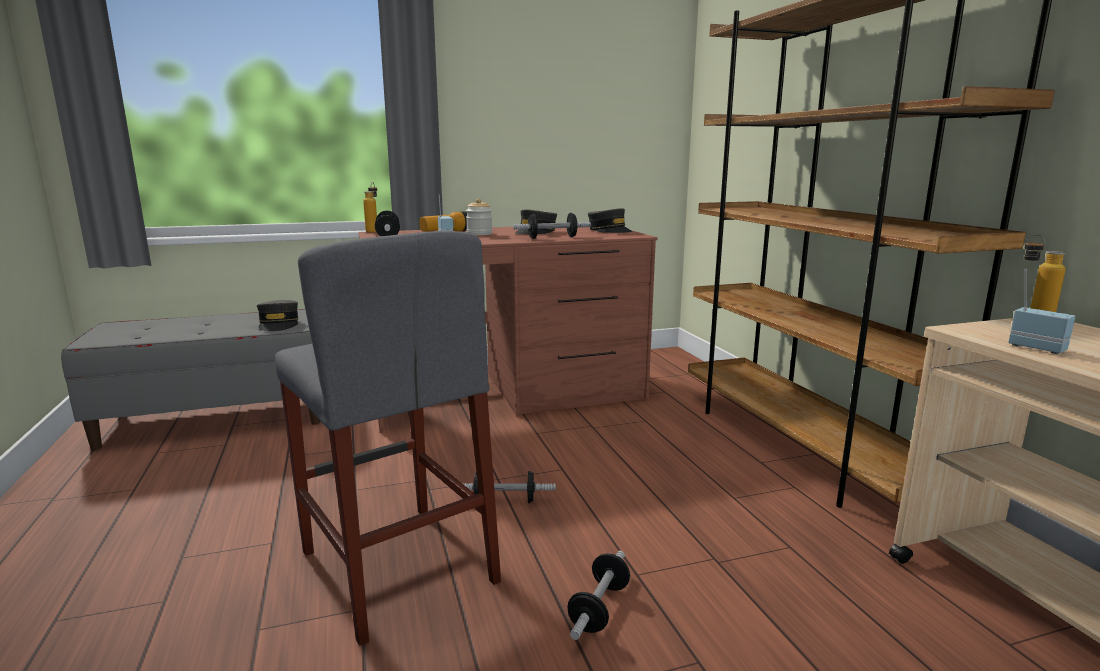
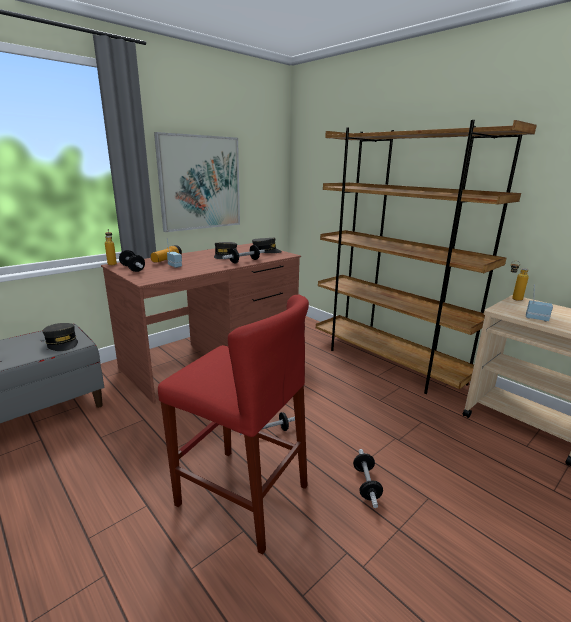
camera: 25 degrees left, 5 degrees up
(397, 566) = (242, 495): grey stool -> red stool
(479, 234) = (192, 261): jar -> none
(526, 126) = (200, 183): none -> picture

